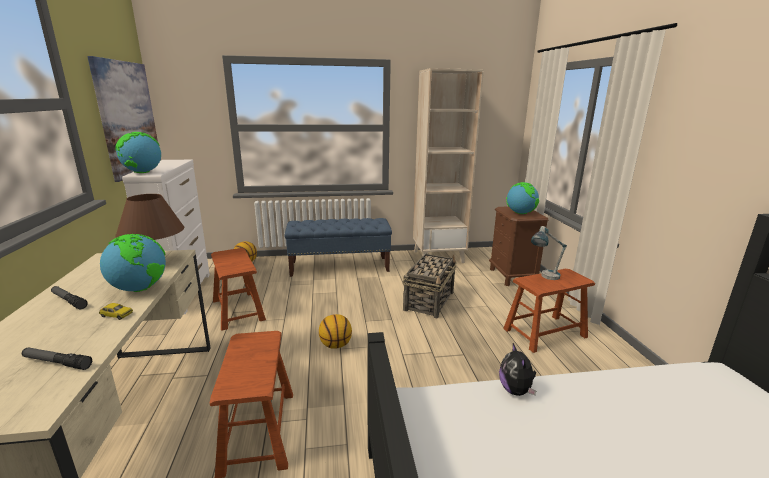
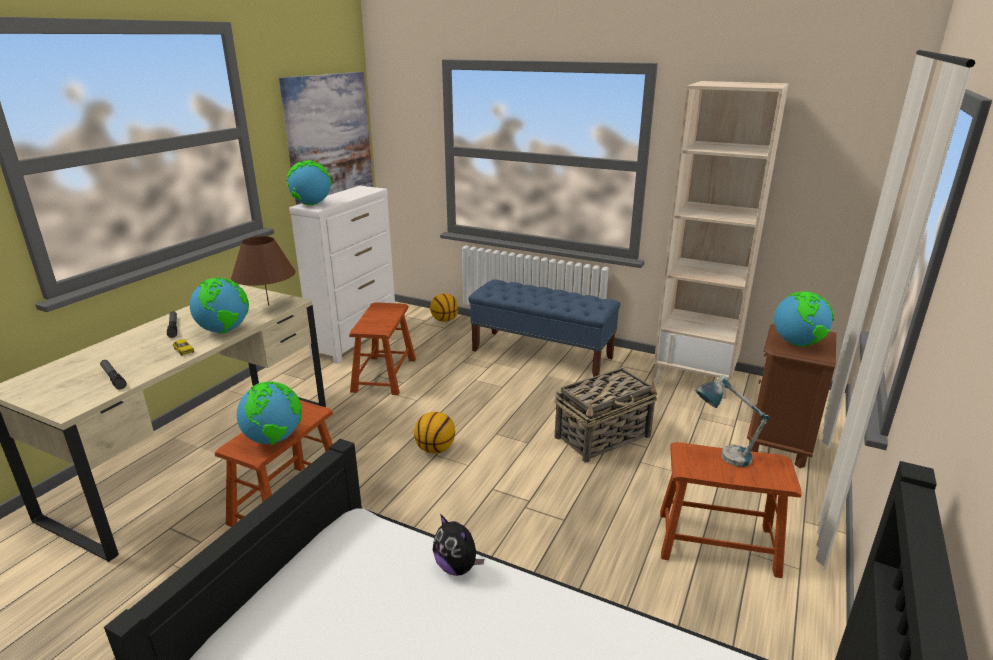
camera: 35 degrees right, 5 degrees up
(260, 369) = (274, 439): none -> globe
(516, 390) = (457, 567): plush toy -> plush toy turned 75 degrees counterclockwise

